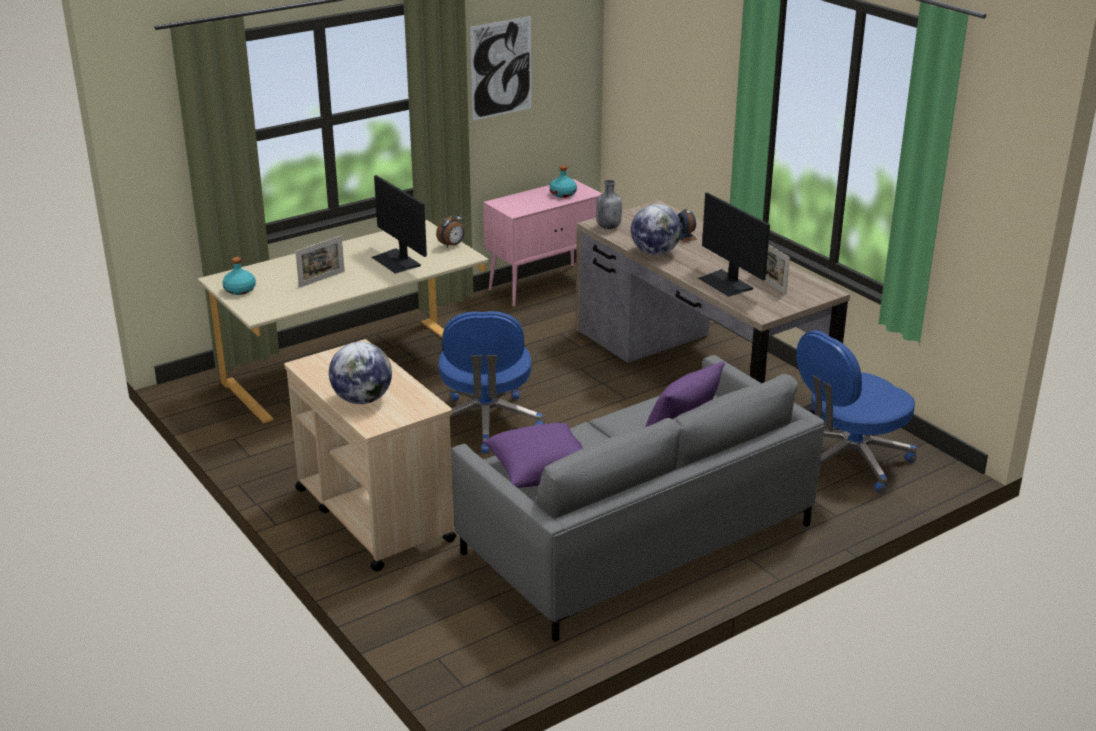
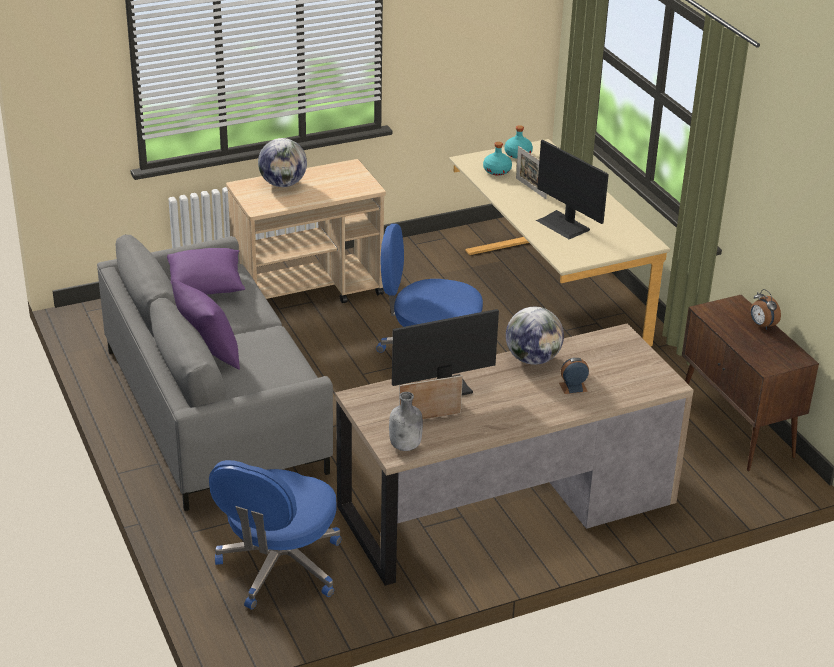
camera: 100 degrees right, 5 degrees up
(397, 261) = (564, 225): monitor -> monitor turned 105 degrees counterclockwise
(452, 245) = (597, 255): alarm clock -> alarm clock (761, 325)
(501, 68) = (784, 171): picture -> none
(545, 285) = (736, 429): pink cabinet -> brown cabinet
(563, 194) = (763, 348): turquoise bottle -> turquoise bottle (497, 171)
(608, 227) = (611, 341): grey bottle -> grey bottle (406, 446)
(849, 461) = (279, 568): blue office chair -> blue office chair turned 135 degrees counterclockwise

